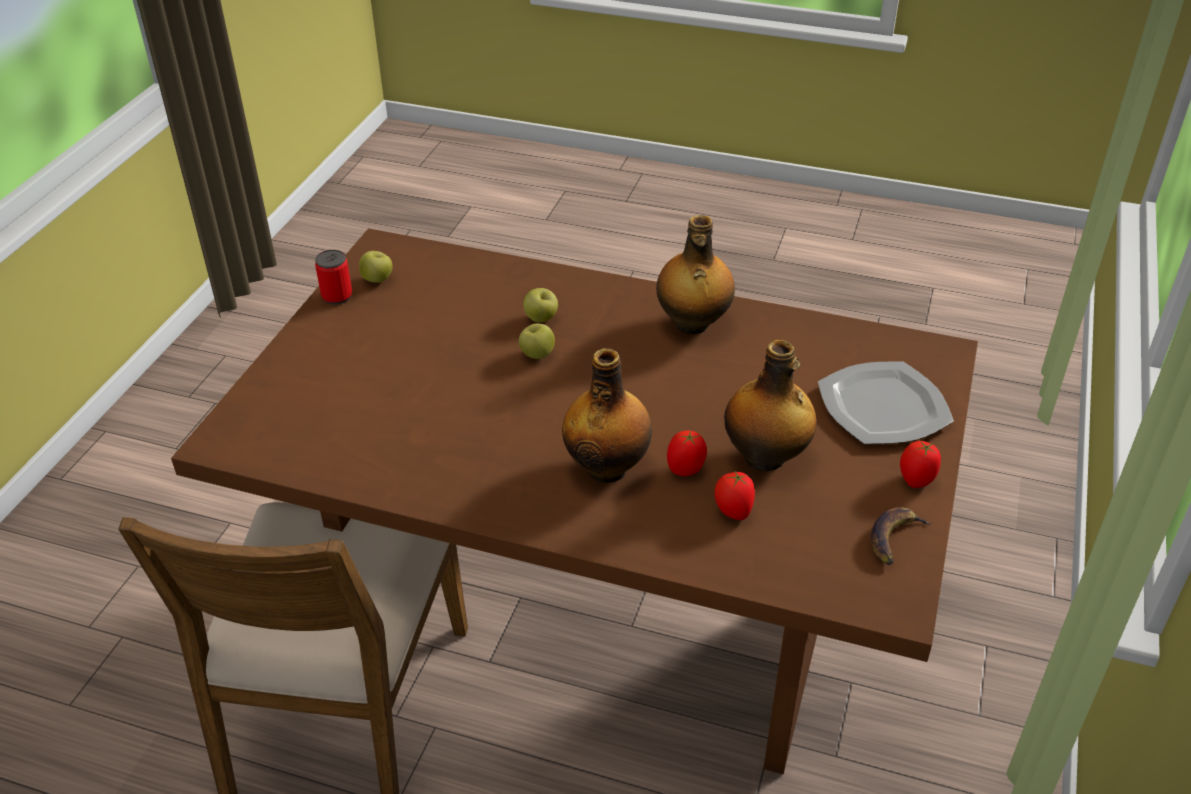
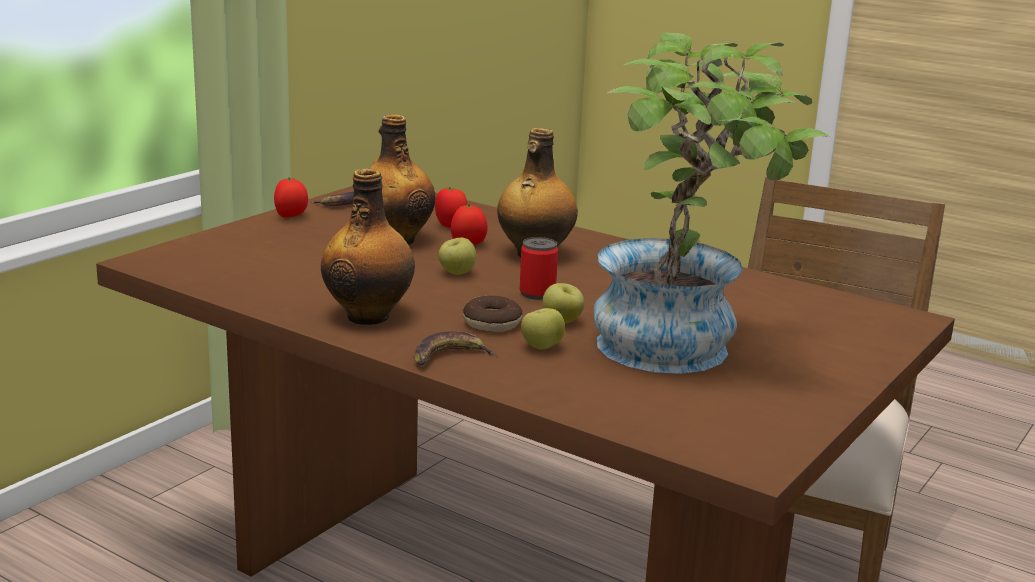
camera: 165 degrees left, 20 degrees down
(337, 296) = (811, 412): can -> can (537, 294)
(377, 280) = (754, 420): apple -> apple (456, 273)
(431, 341) = (683, 350): none -> potted plant
(592, 339) = (492, 323): none -> donut
(603, 293) = (448, 356): none -> banana
(882, 408) = (258, 245): plate -> none

